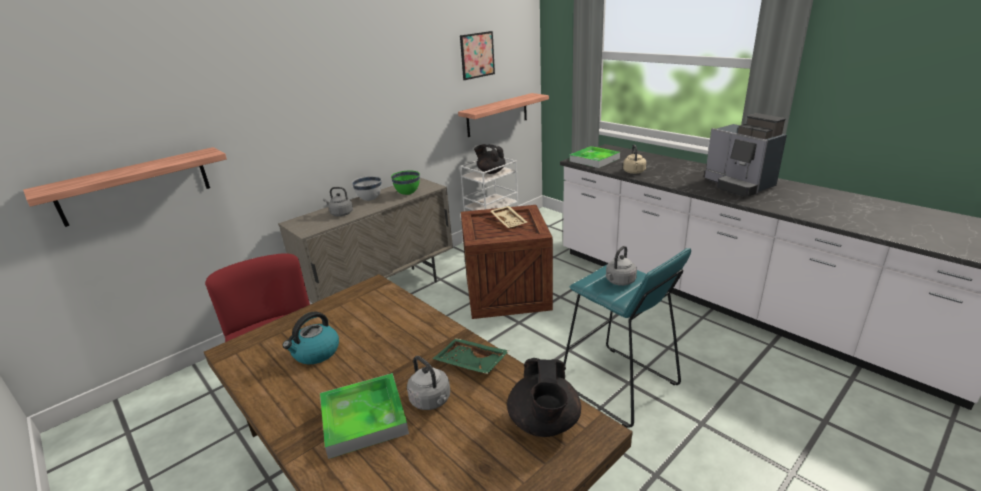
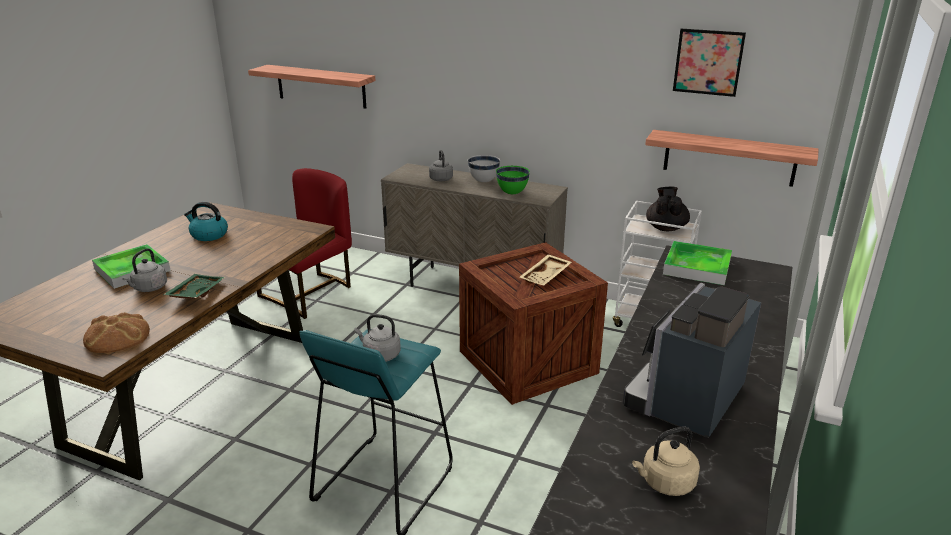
camera: 65 degrees right, 0 degrees up
(544, 423) = (117, 336): black teapot -> bread
(634, 172) = (667, 302): beige kettle -> beige kettle (665, 483)

